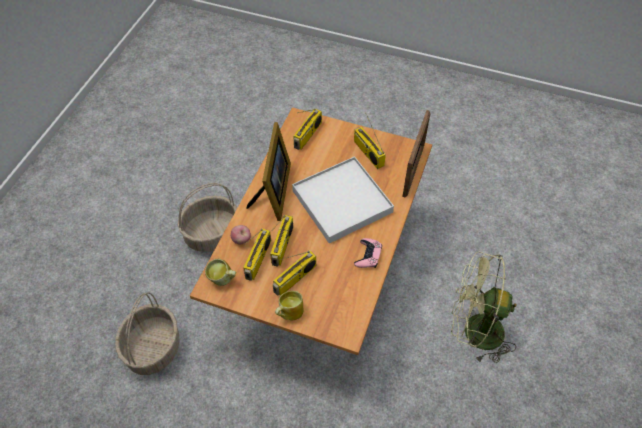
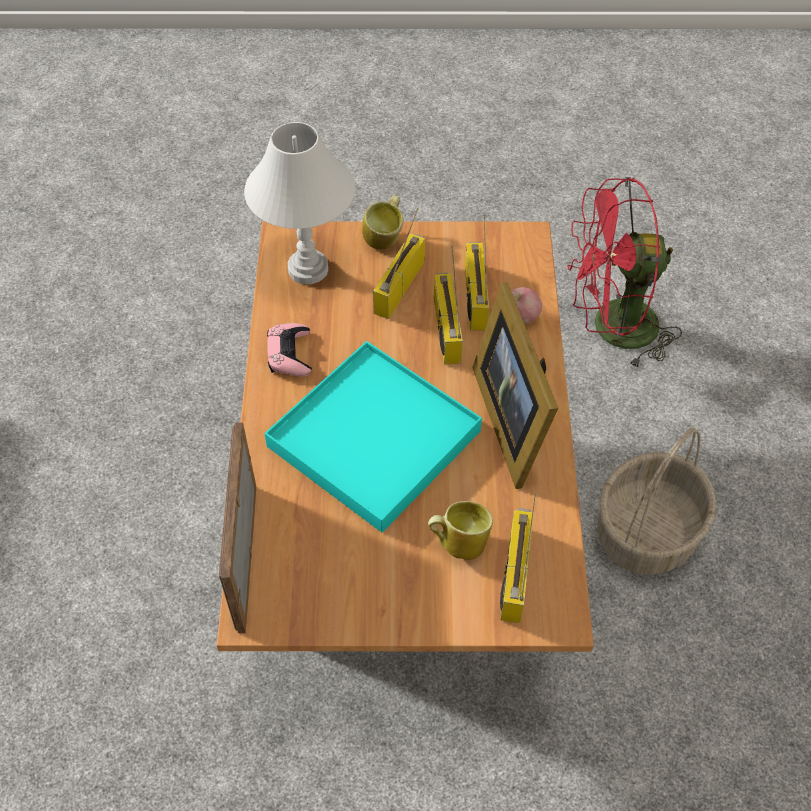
camera: 160 degrees right, 0 degrees up
(153, 348) = (611, 329): basket -> red fan
(223, 280) = (511, 252): mug -> mug (458, 542)
(341, 201) = (374, 439): white tray -> turquoise tray
(342, 306) = (307, 269): none -> white table lamp
(367, 153) = (361, 569): radio -> none
(474, 331) = (100, 506): green fan -> none

